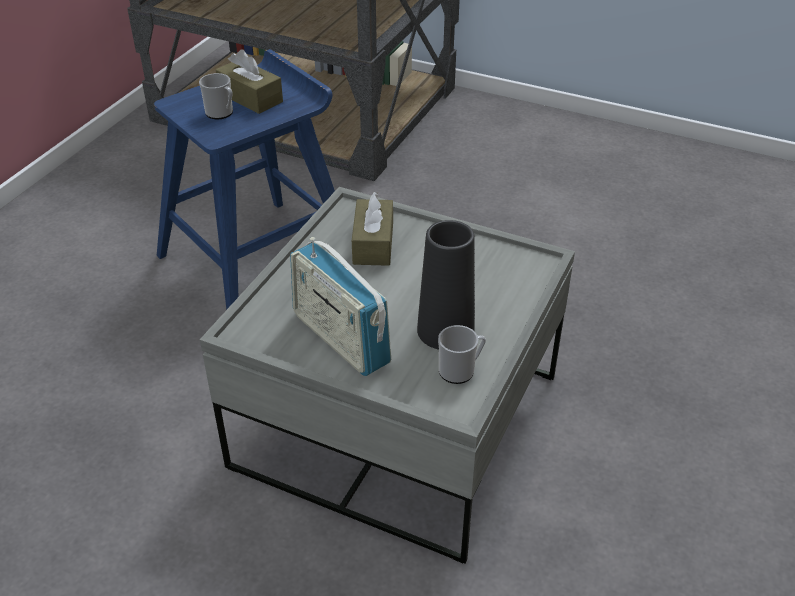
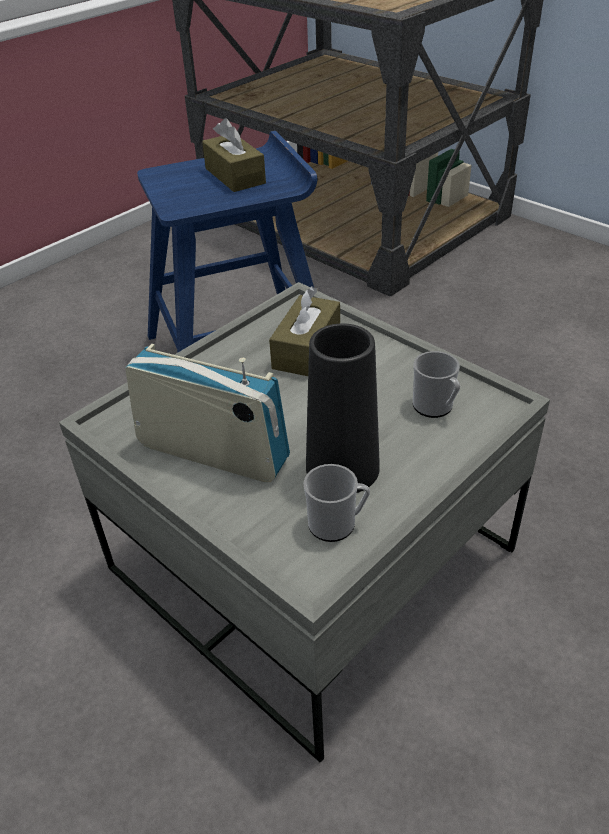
camera: 20 degrees right, 0 degrees up
(221, 113) = (196, 187): mug -> mug (436, 407)
(340, 339) = (213, 453): radio -> radio turned 135 degrees clockwise

